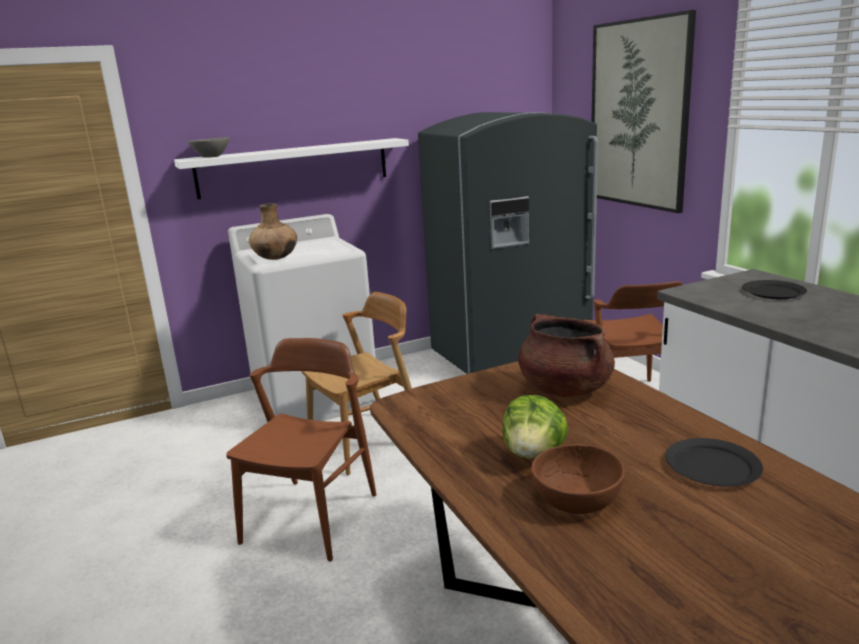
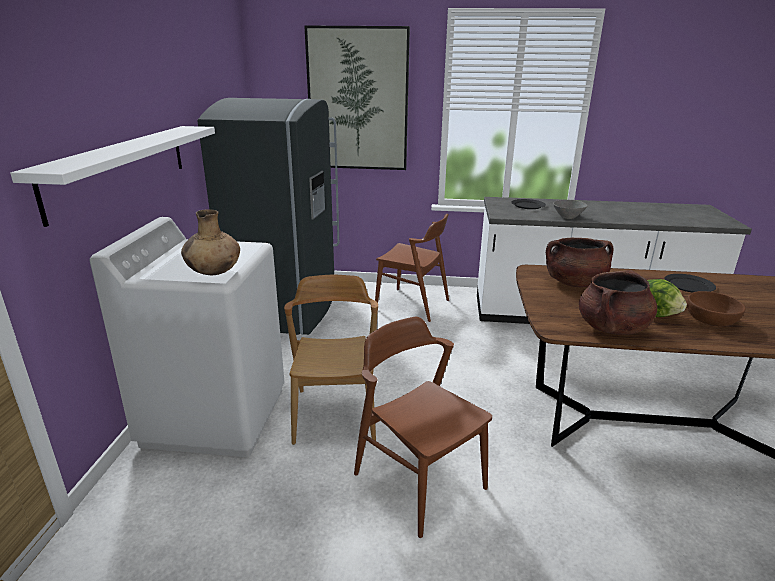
camera: 60 degrees left, 5 degrees up
(211, 156) = (70, 162): grey bowl -> grey bowl (567, 217)
(442, 433) = (612, 328): none -> brown cooking pot

